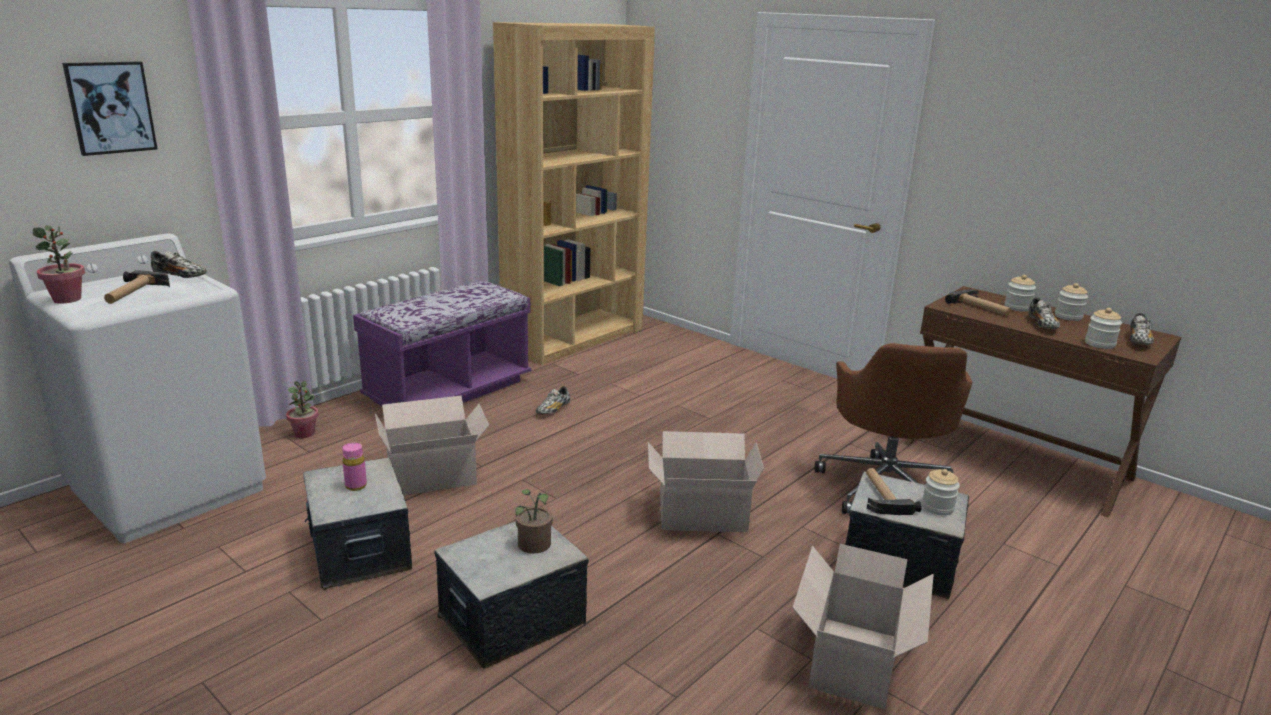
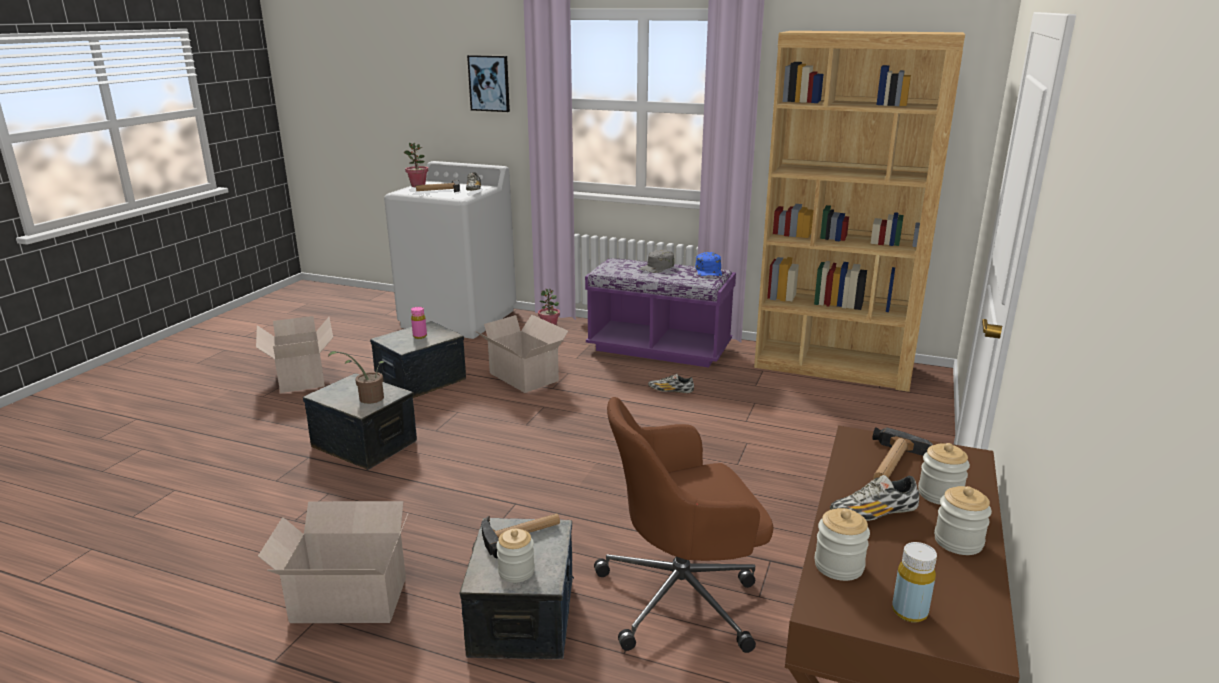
camera: 70 degrees right, 0 degrees up
(437, 300) = (657, 267): none -> grey cap
(479, 286) = (709, 270): none -> blue cap
(699, 514) = (542, 489): cardboard box -> cardboard box (302, 376)
(1138, 341) = (909, 612): shoe -> yellow bottle

